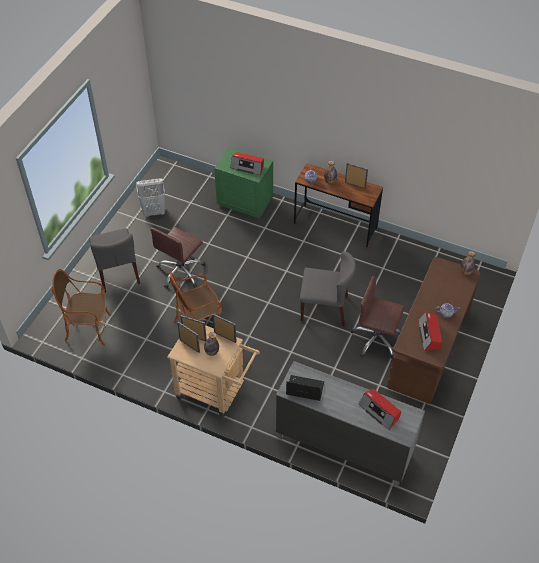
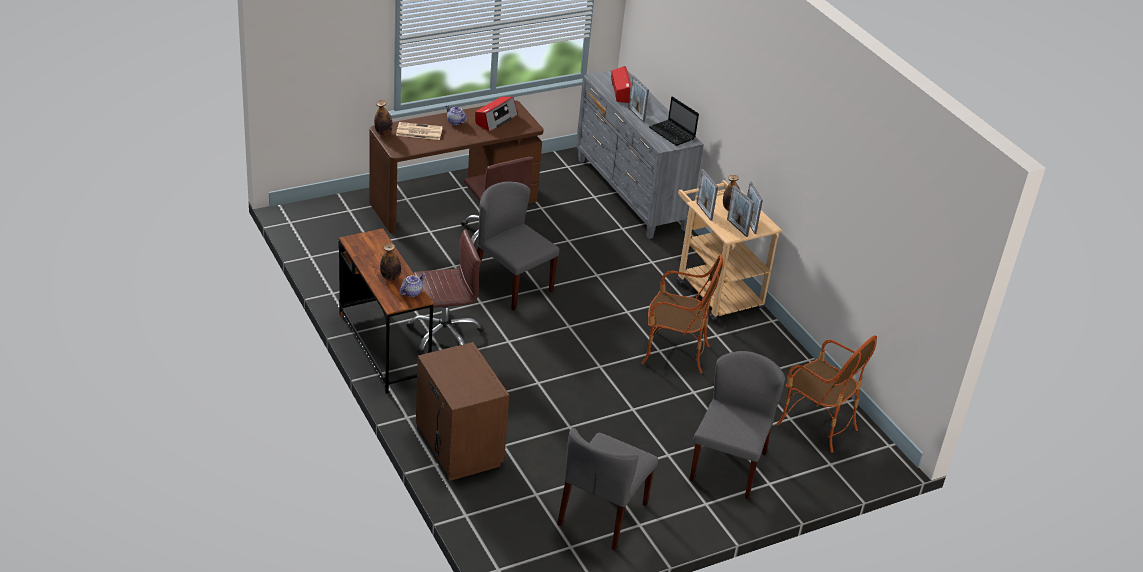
camera: 145 degrees left, 15 degrees down
(154, 211) = (603, 515): white laundry basket -> grey chair
(181, 271) = (641, 417): brown office chair -> brown office chair (444, 335)
(245, 201) = (457, 447): green nightstand -> brown nightstand
(247, 166) = (461, 368): radio -> none
(355, 185) = (367, 257): picture frame -> picture frame (636, 115)
(452, 288) = (418, 132): none -> newspaper

